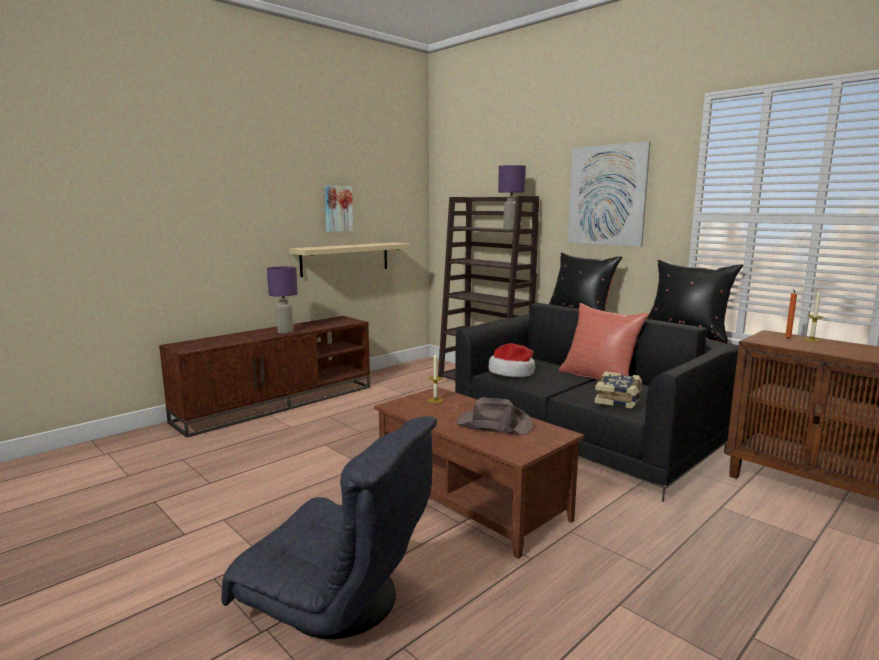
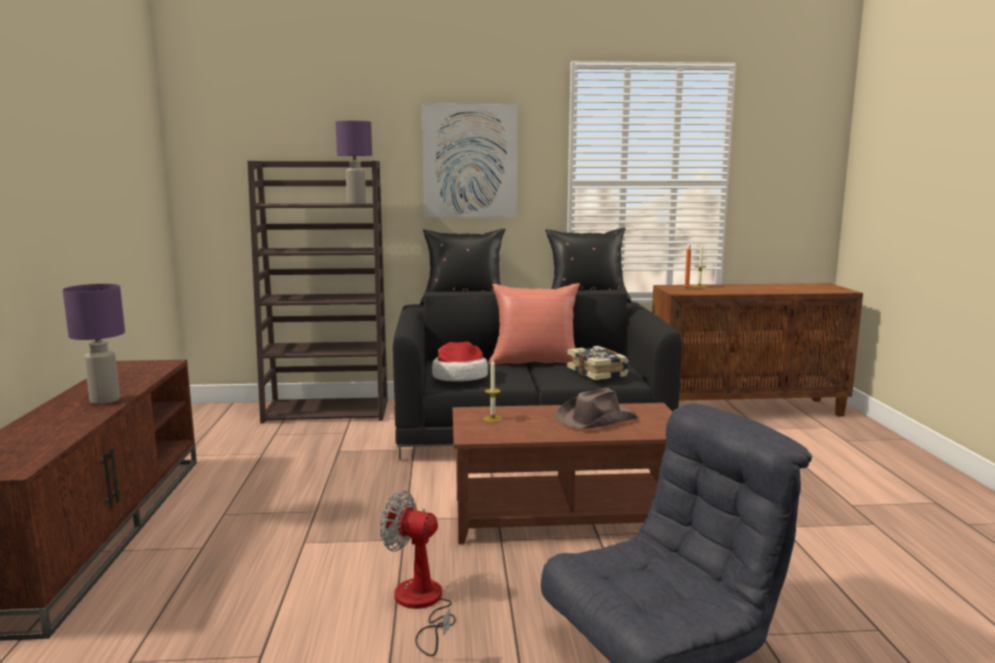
camera: 50 degrees left, 0 degrees up
(297, 500) = (421, 605): none -> fan
(338, 208) = (89, 180): picture -> none
(345, 259) = (104, 265): beige shelf -> none

